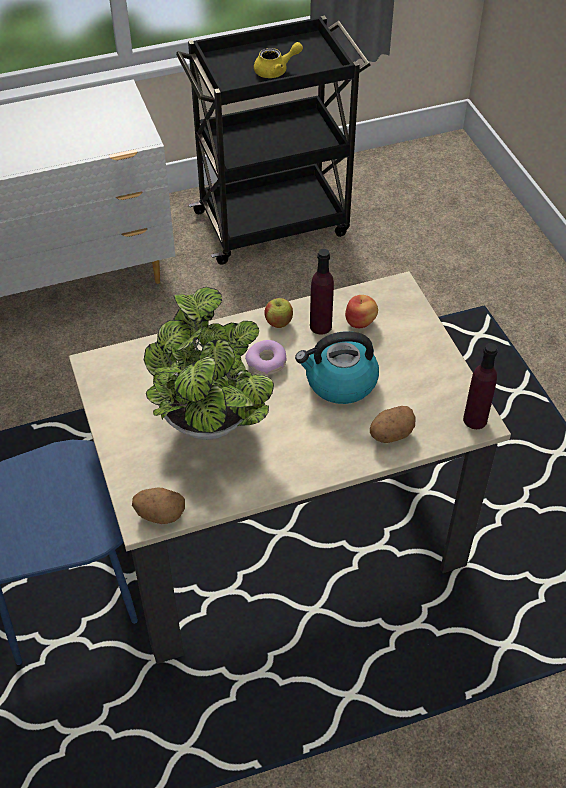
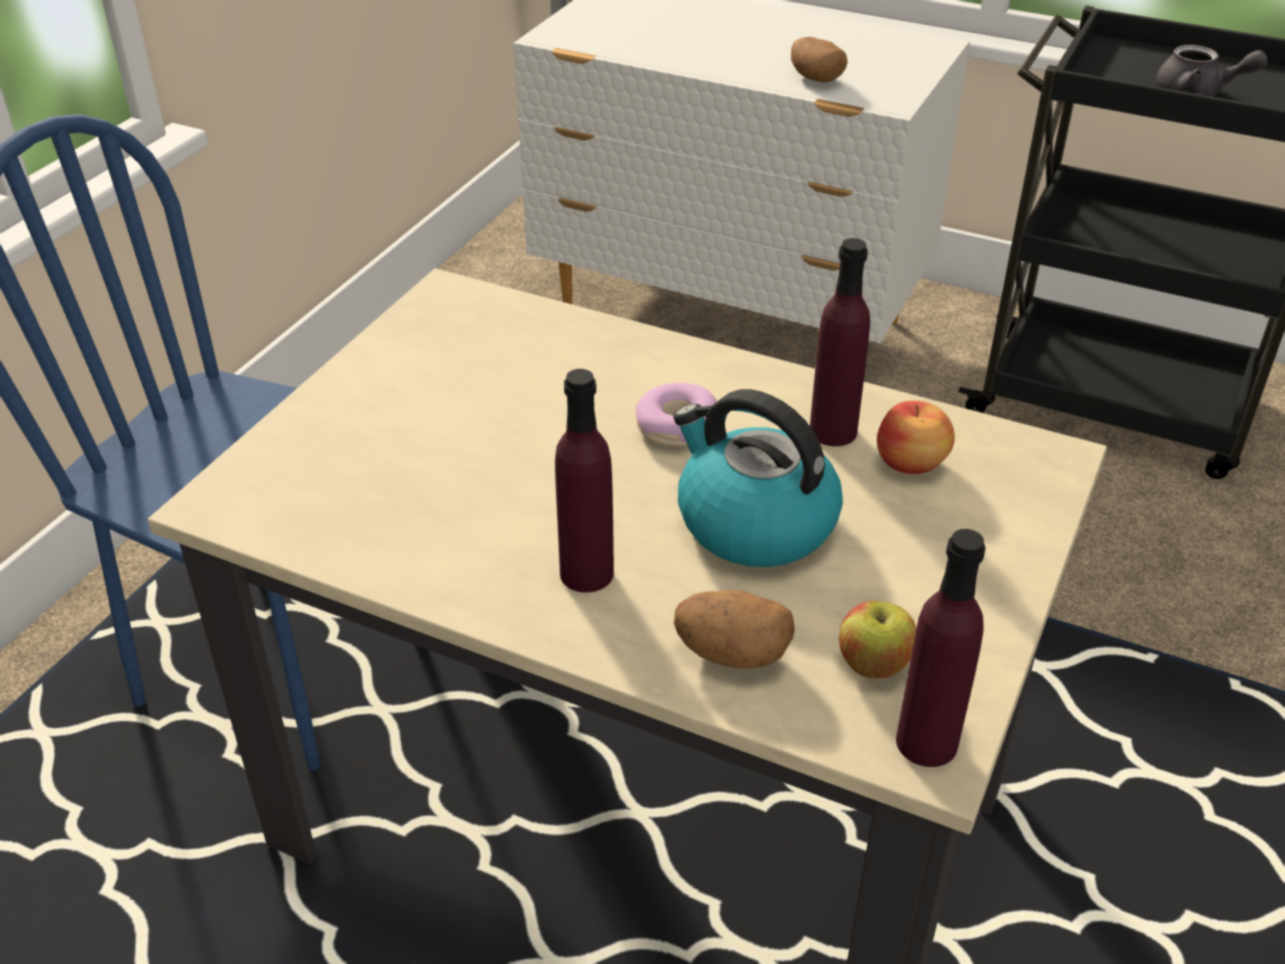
camera: 45 degrees right, 10 degrees down
(160, 514) = (244, 512): potato -> potato (816, 78)
(209, 427) = (473, 453): potted plant -> none
(276, 71) = (1197, 93): yellow teapot -> grey teapot
(278, 322) = (771, 389): apple -> apple (873, 664)
(312, 442) = (587, 573): none -> purple bottle

